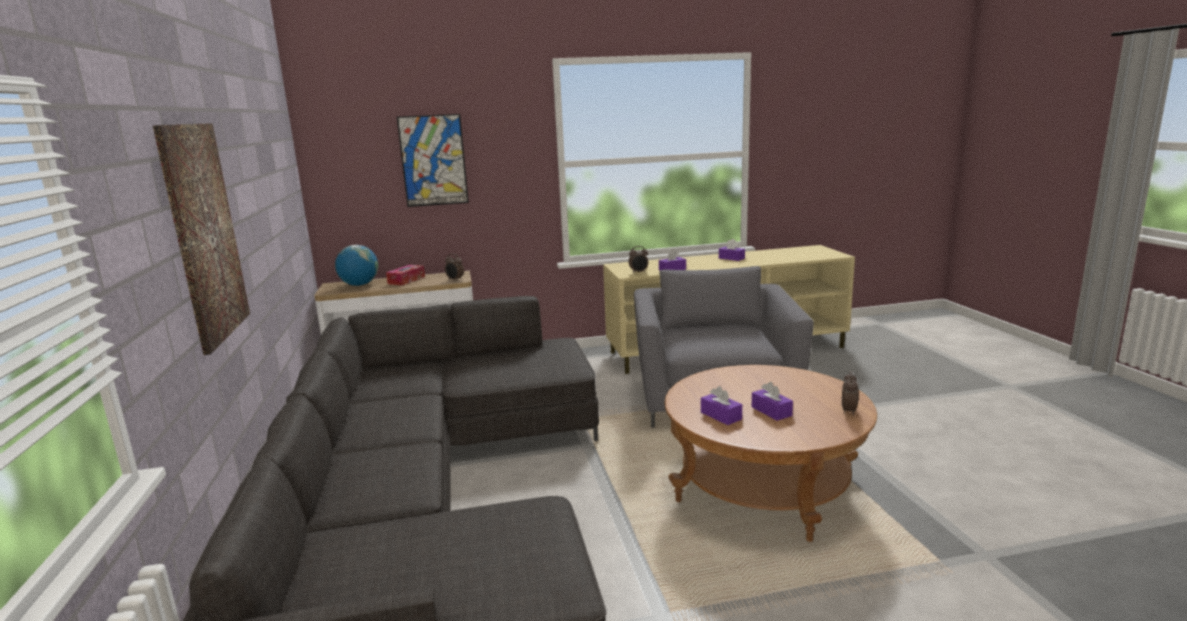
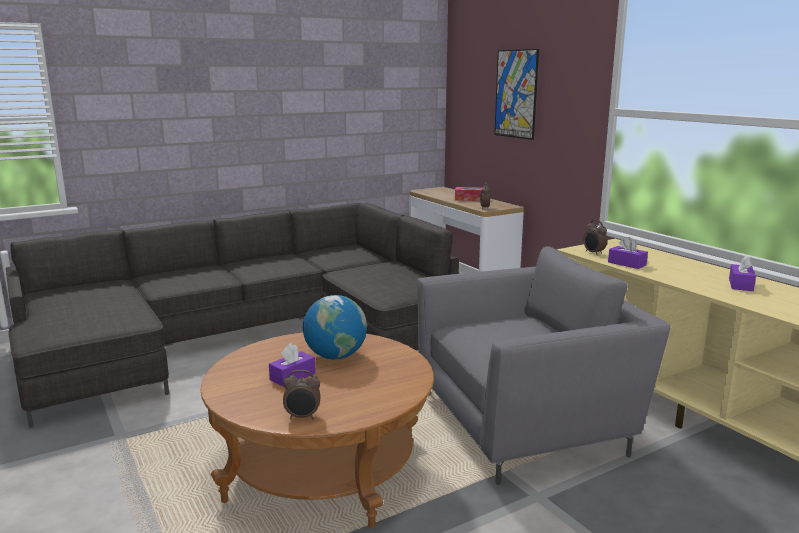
camera: 70 degrees right, 0 degrees up
(204, 233) = (207, 112): picture -> none
(359, 285) = (446, 193): globe -> globe (336, 356)
(721, 416) = (277, 355): purple tissue box -> none

